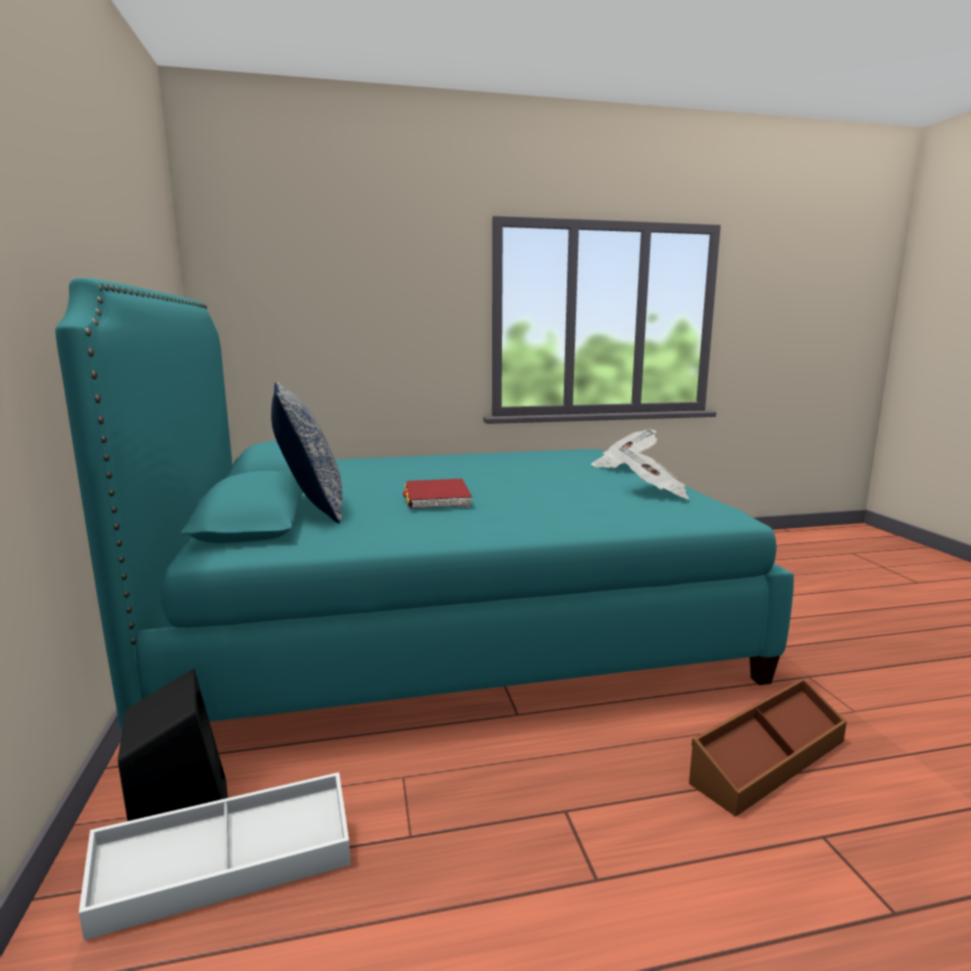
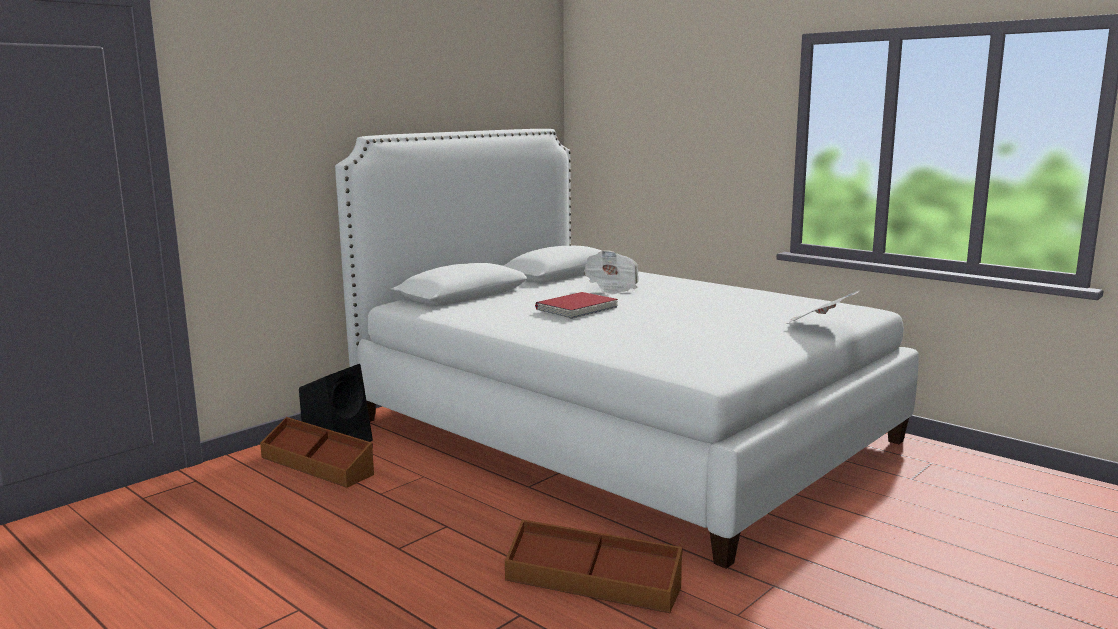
camera: 55 degrees right, 0 degrees up
(227, 871) = (318, 465): white storage box -> brown storage box
(310, 508) = (500, 296): pillow -> none
(449, 621) = (618, 430): turquoise bed -> white bed
(653, 492) = (726, 347): newspaper -> newspaper (611, 288)

